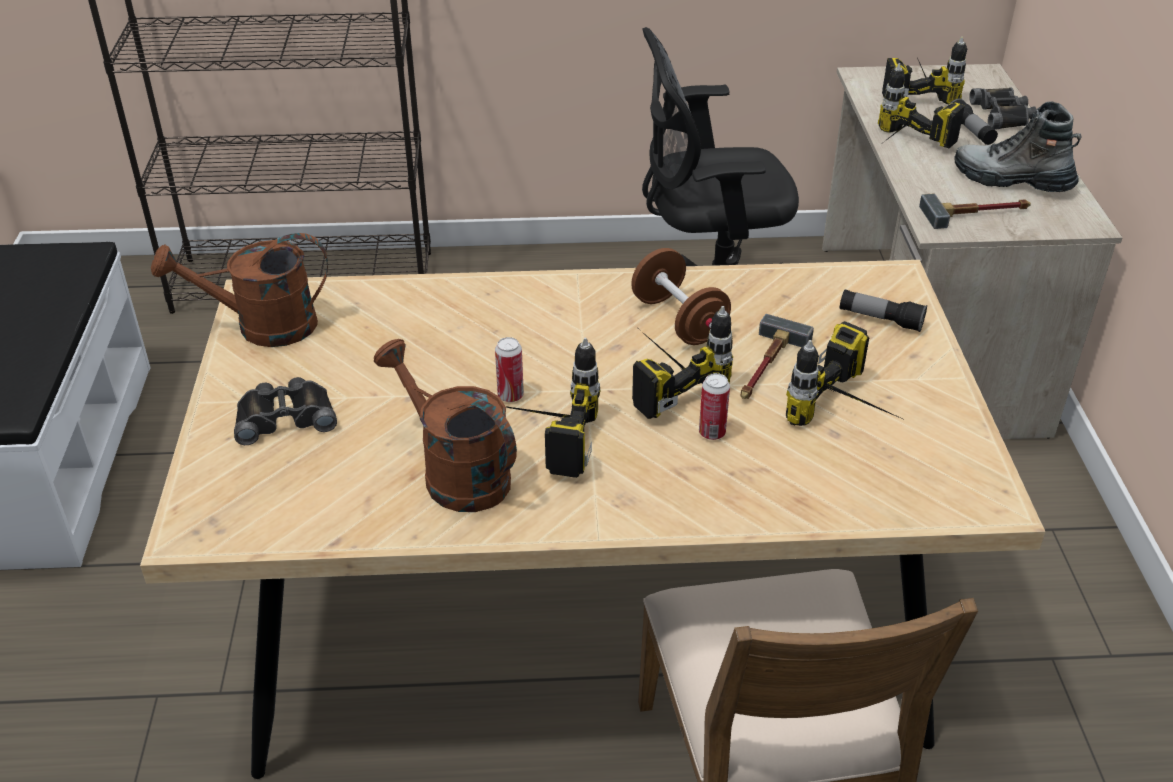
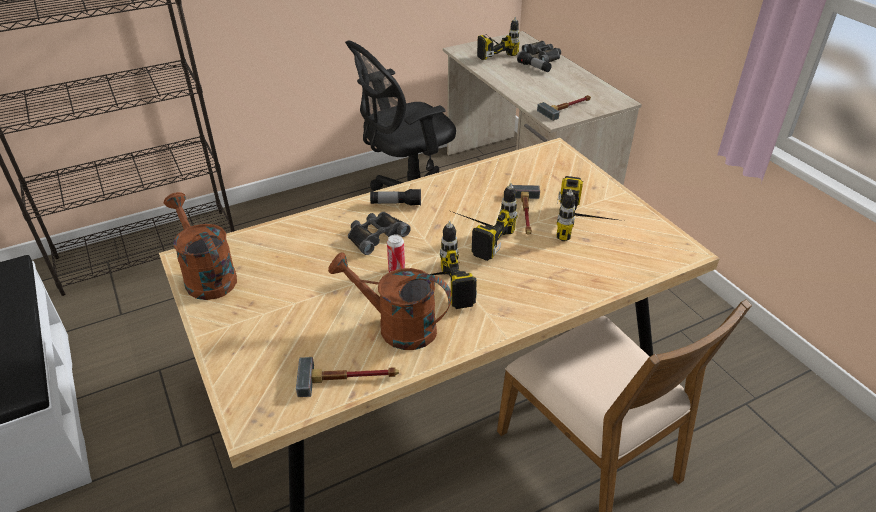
camera: 25 degrees left, 0 degrees up
(262, 327) = (206, 276): brown watering can -> brown watering can turned 90 degrees clockwise
(285, 417) = (263, 327): black binoculars -> black binoculars (375, 235)
(345, 520) = (349, 378): none -> hammer
(679, 321) = (461, 202): brown dumbbell -> none
(712, 433) = (524, 258): can -> none
(880, 319) = (564, 173): flashlight -> flashlight (396, 204)
(901, 149) = (506, 83): power drill -> none
(1011, 180) = (571, 87): boot -> none

